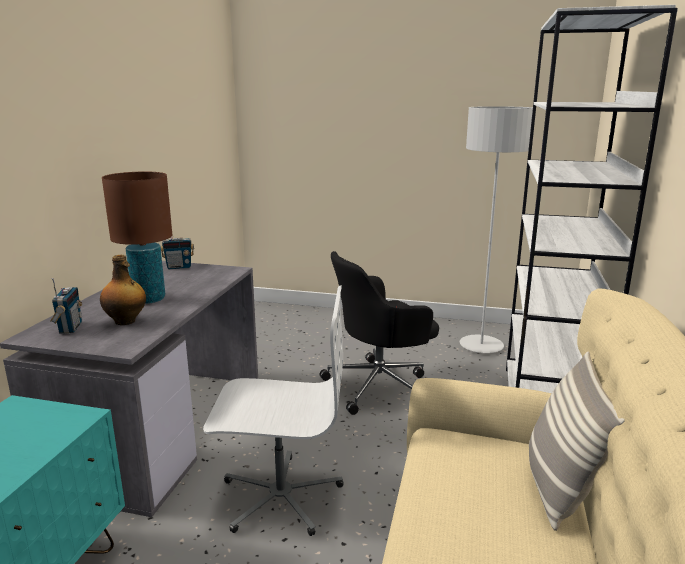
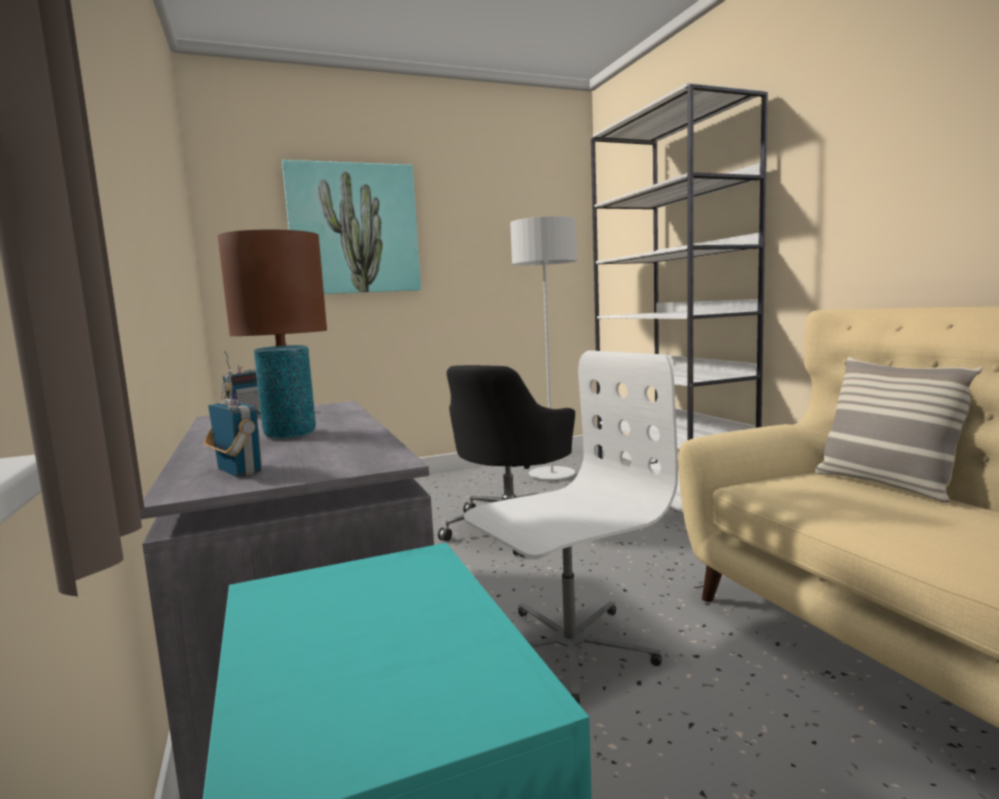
camera: 35 degrees left, 10 degrees down
(126, 321) = (315, 450): bottle -> none
(348, 102) = (354, 229): none -> picture

